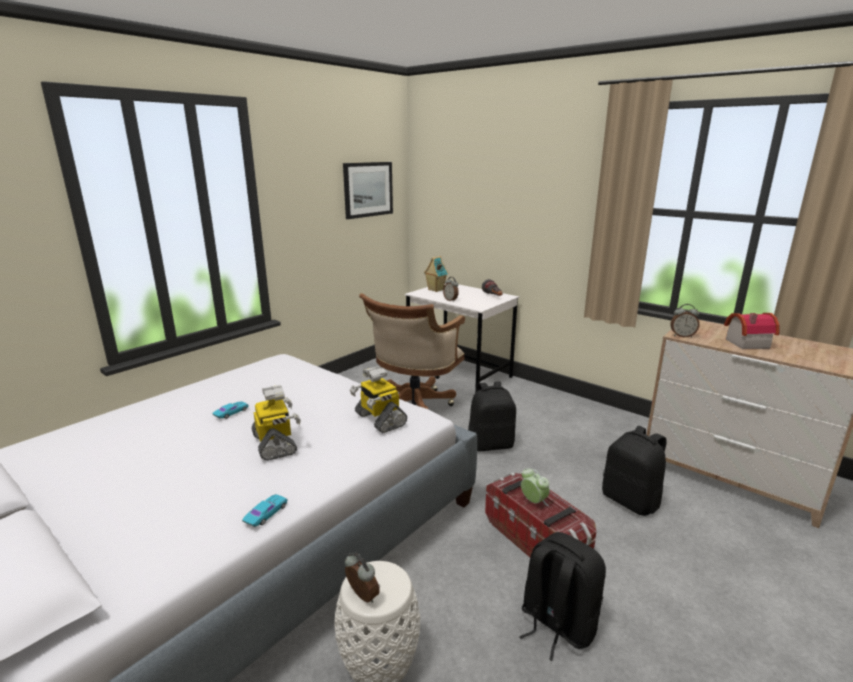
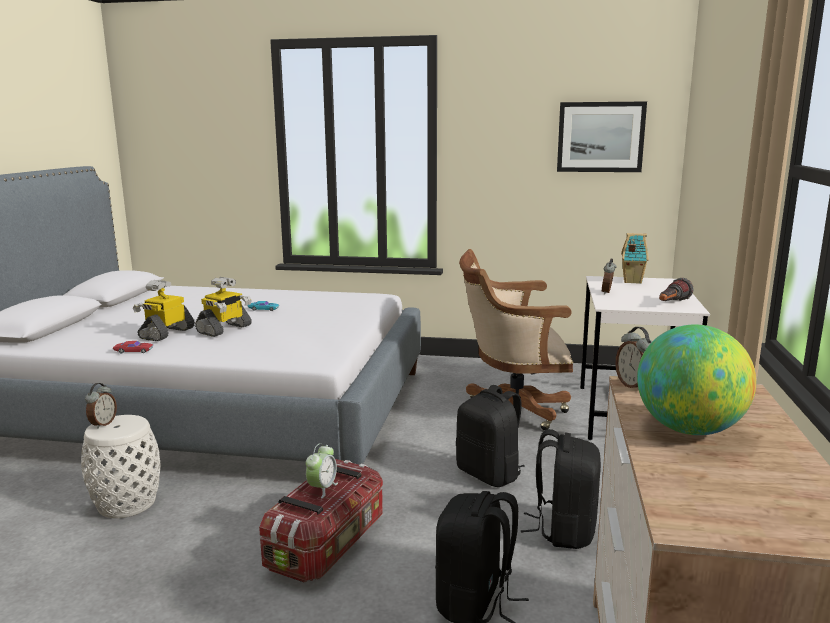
camera: 60 degrees right, 5 degrees down
(266, 514) = (133, 351): turquoise toy car -> red toy car
(379, 419) = (295, 345): toy robot -> toy robot (166, 333)
(556, 624) = (204, 582): black backpack -> black backpack (563, 530)
(744, 343) = (689, 429): toy house -> globe

